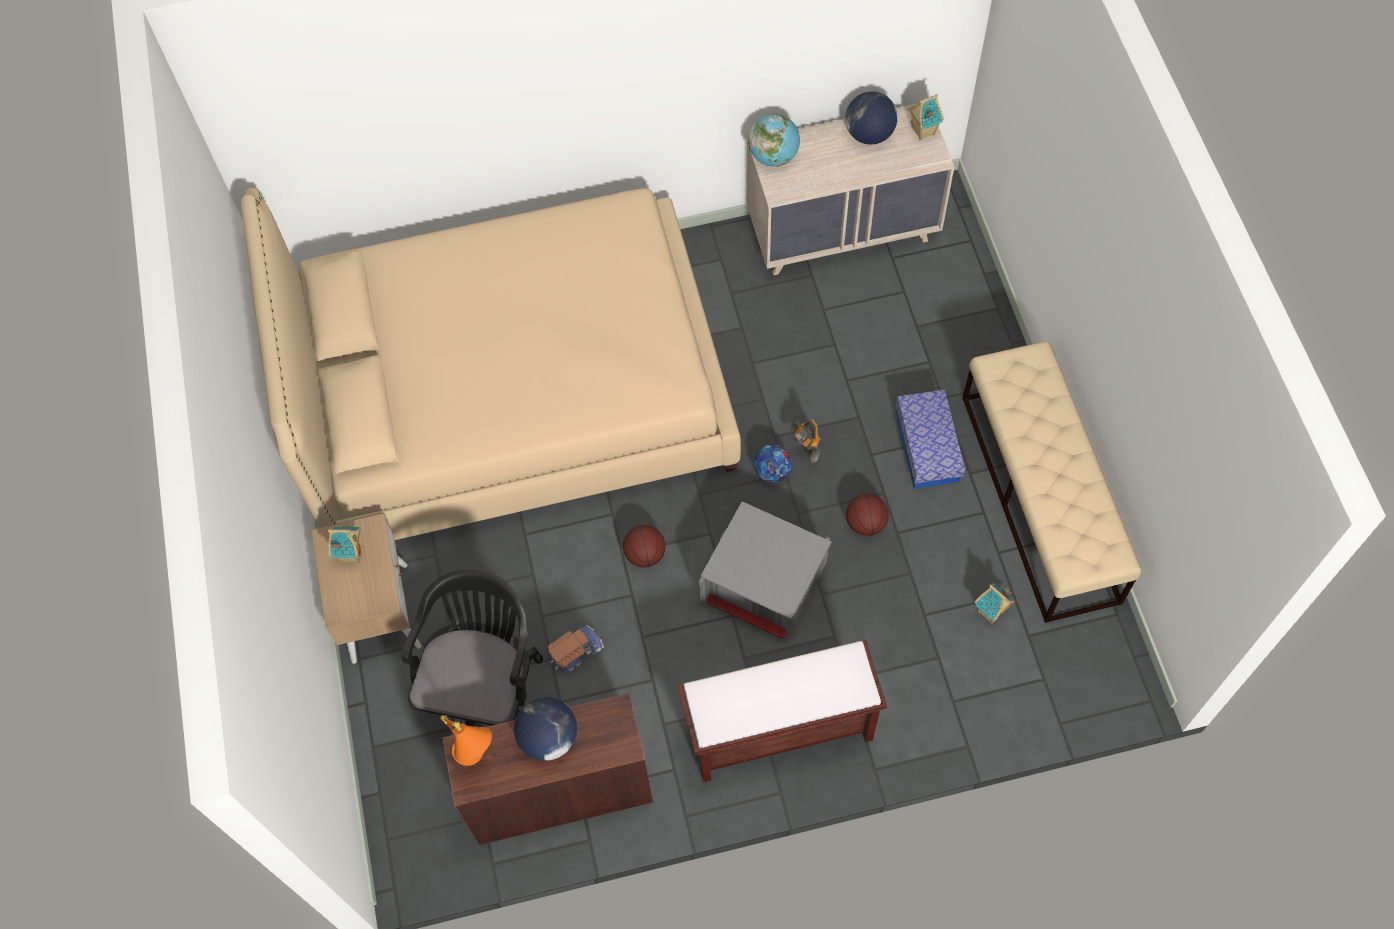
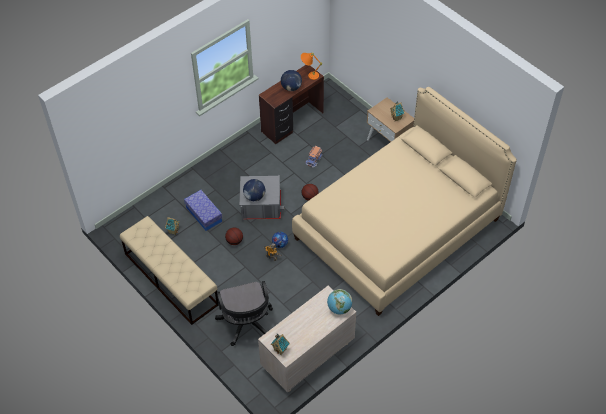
camera: 150 degrees right, 10 degrees down
(486, 692) = (335, 137): black office chair -> black office chair (246, 324)
(778, 732) = (231, 165): brown bench -> none
(869, 134) = (303, 337): globe -> globe (254, 196)
(927, 447) = (224, 279): storage box -> storage box (204, 214)

